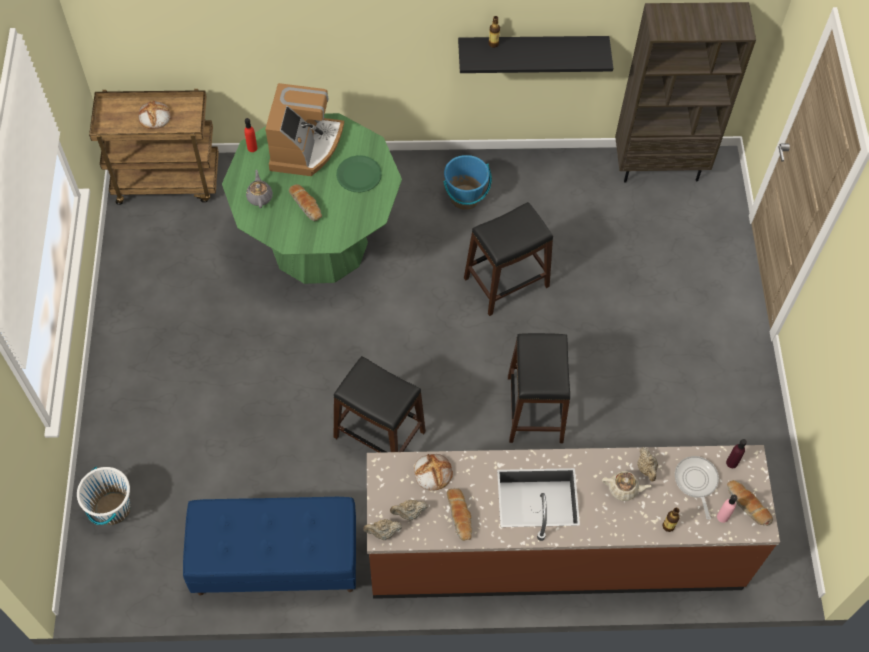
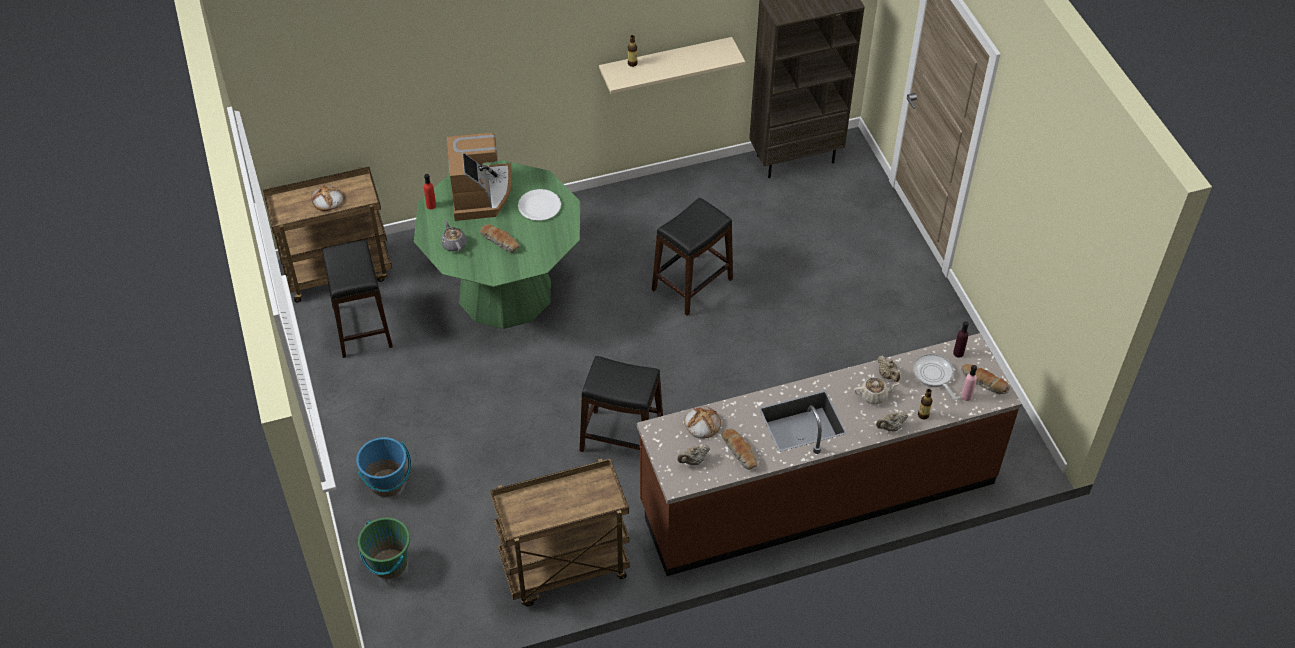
camera: 15 degrees left, 10 degrees down
(112, 508) = (389, 564): white bucket -> green bucket
(275, 562) = (564, 569): blue bench -> brown cart
(359, 175) = (539, 206): green plate -> white plate
(383, 533) = (676, 482): beige teapot -> beige teapot (890, 427)
(465, 197) = (628, 223): blue bucket -> blue bucket (387, 483)
(532, 48) = (665, 63): black shelf -> beige shelf
(534, 409) = (756, 383): black stool -> black stool (361, 327)

